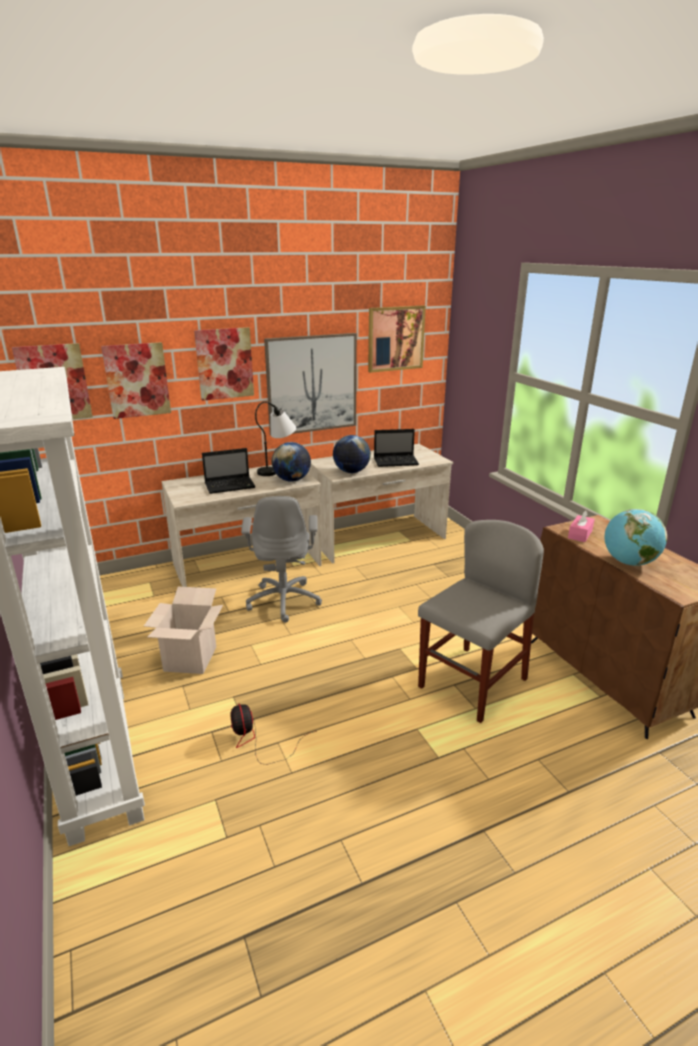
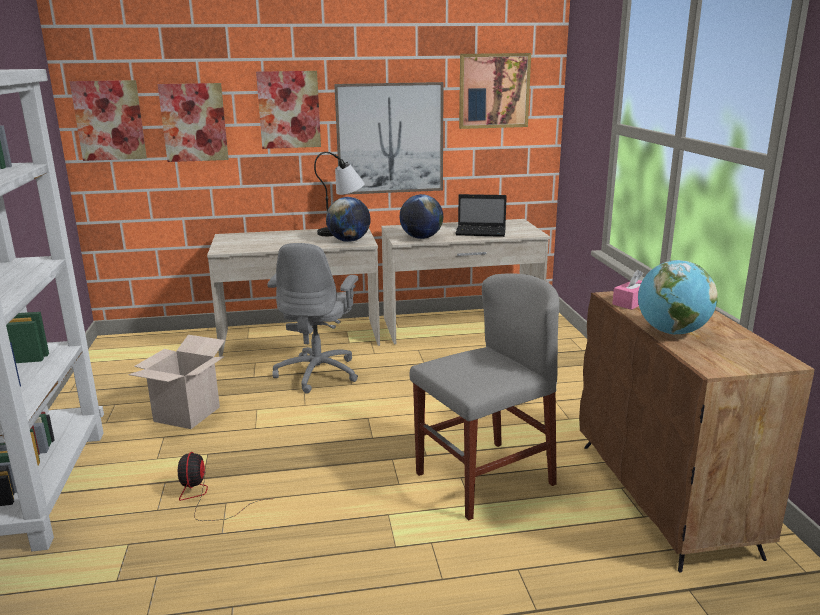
camera: 15 degrees right, 5 degrees down
(231, 486) = (280, 241): laptop -> none

